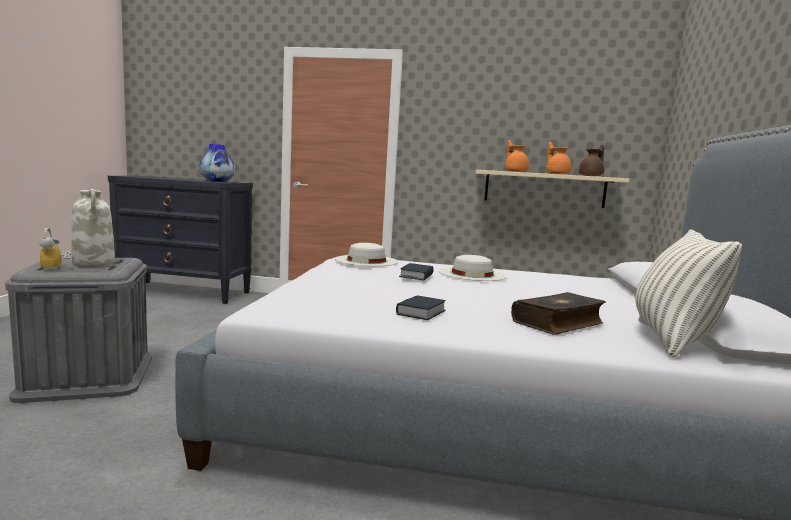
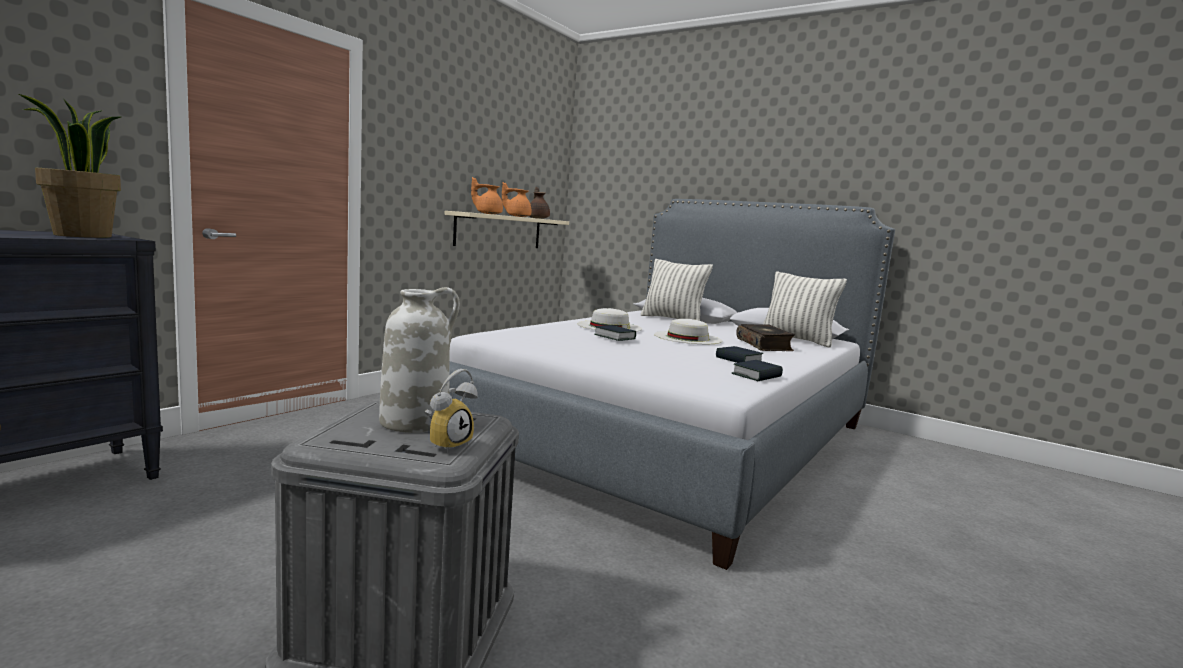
camera: 65 degrees left, 0 degrees up
(55, 269) = (447, 444): alarm clock -> alarm clock turned 60 degrees counterclockwise
(217, 181) = (82, 236): vase -> potted plant
(348, 319) = (756, 375): none -> book
(366, 260) = (527, 333): white hat -> white hat (687, 338)
(610, 289) = (672, 319): none -> pillow

